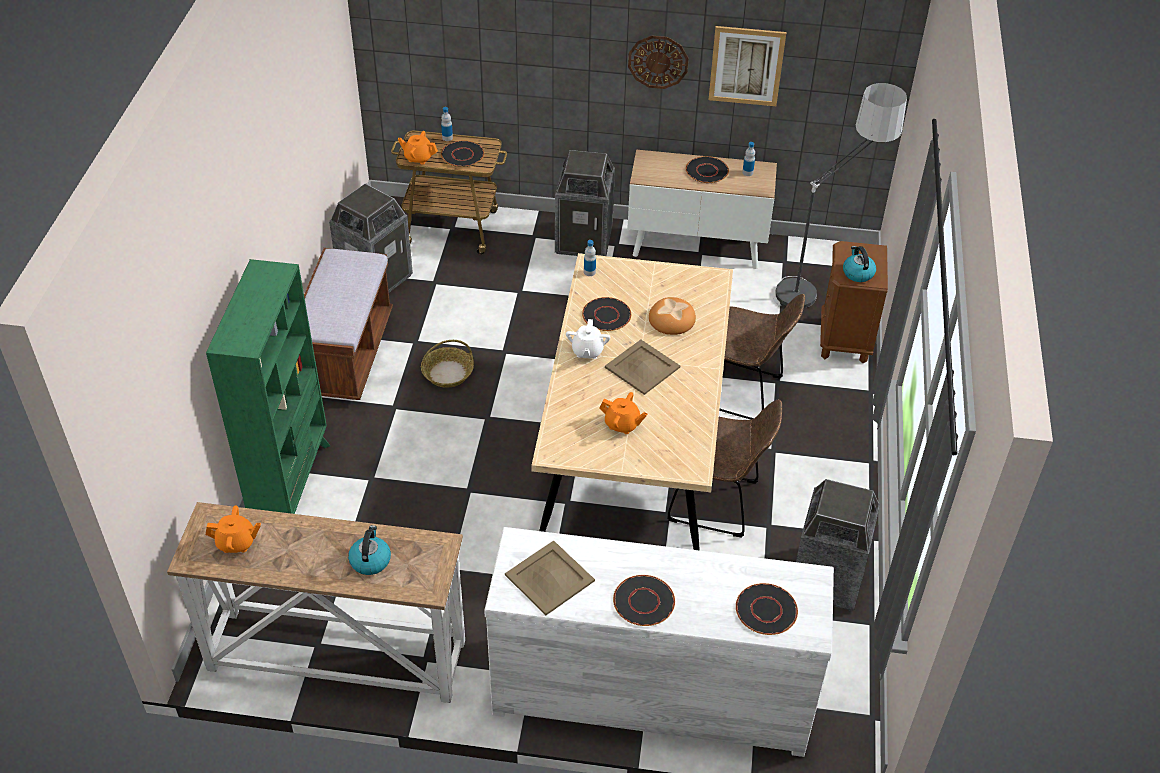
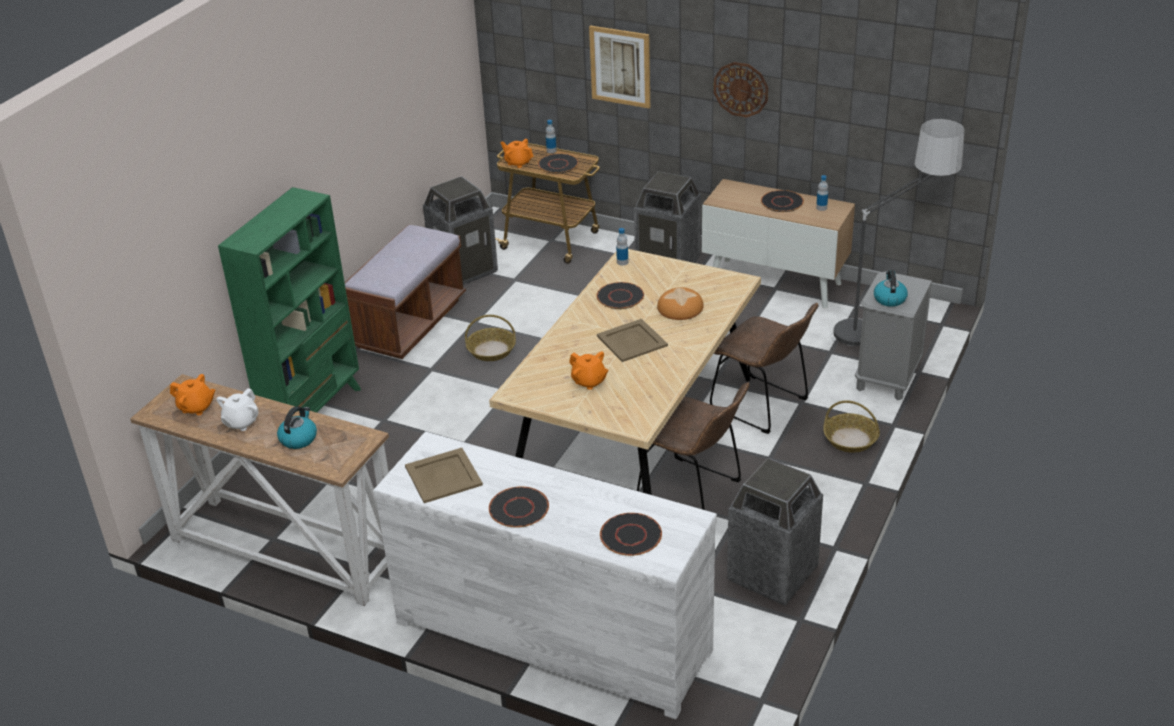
camera: 20 degrees right, 10 degrees down
(587, 351) = (587, 321): white teapot -> white teapot (241, 422)
(746, 66) = (822, 98): picture -> picture (620, 66)
(838, 415) = (851, 439): none -> basket
(844, 340) = (887, 378): brown nightstand -> grey nightstand

